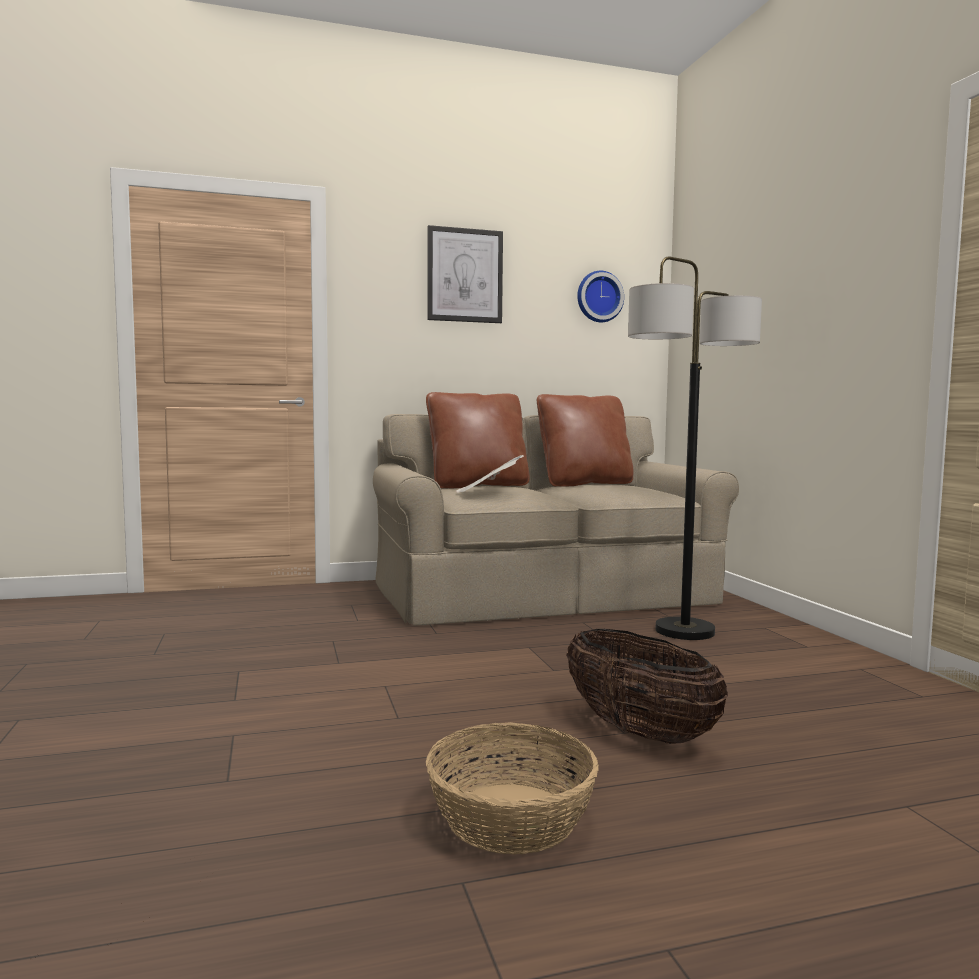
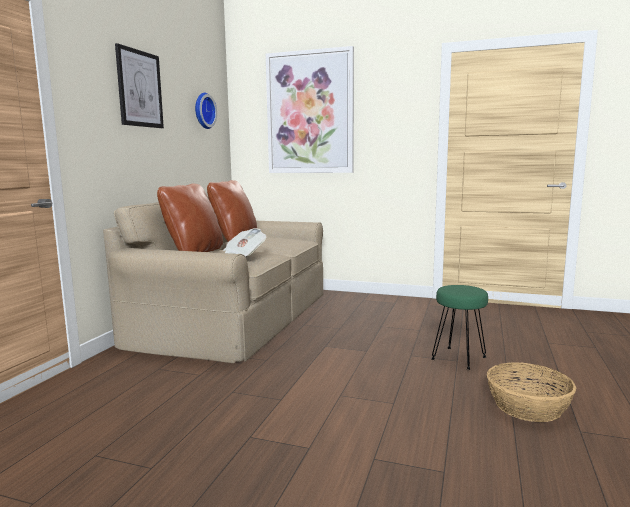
camera: 55 degrees left, 5 degrees up
(639, 732) = (459, 358): basket -> green stool
(685, 631) = (348, 312): floor lamp -> none
(750, 281) = (310, 113): none -> picture

